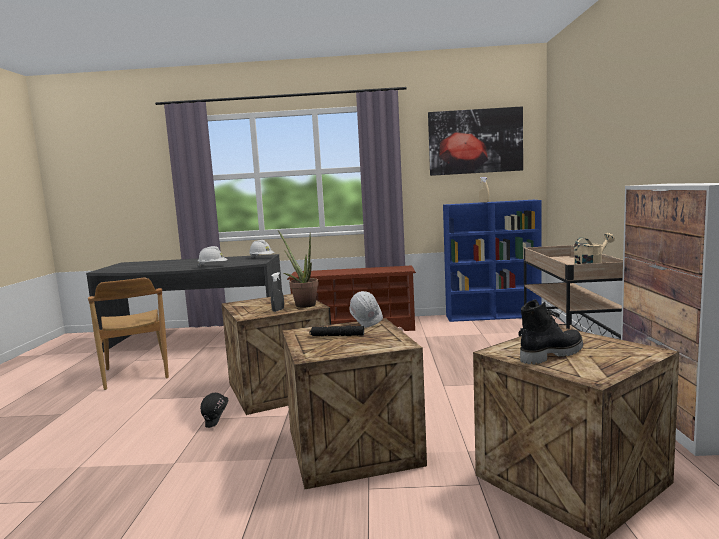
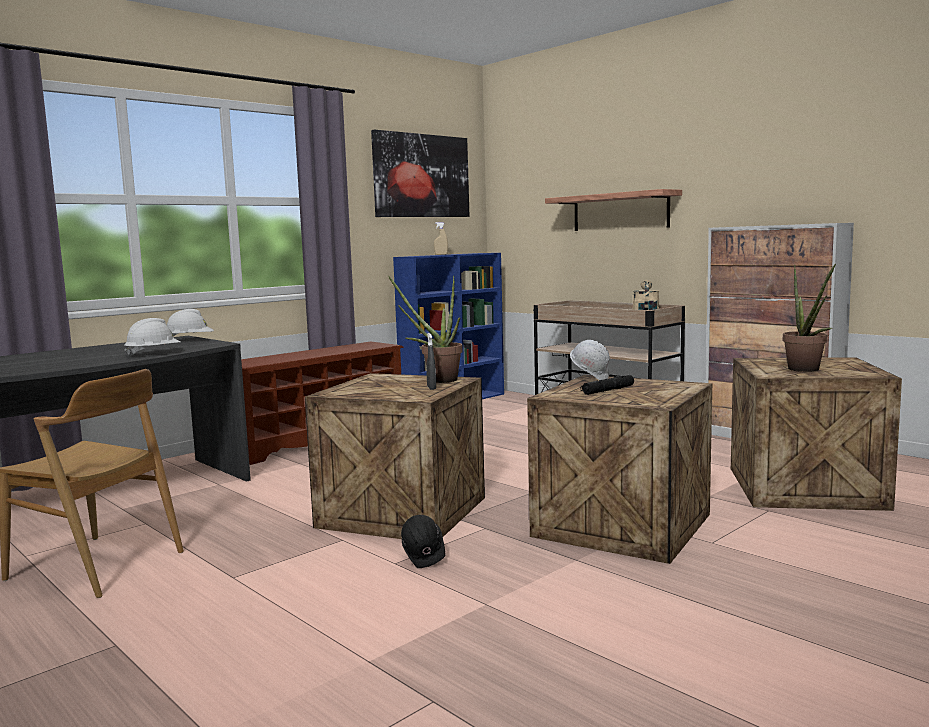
camera: 45 degrees left, 0 degrees up
(550, 354) = (806, 370): black boot -> potted plant
(606, 165) = (620, 211): none -> shelf

